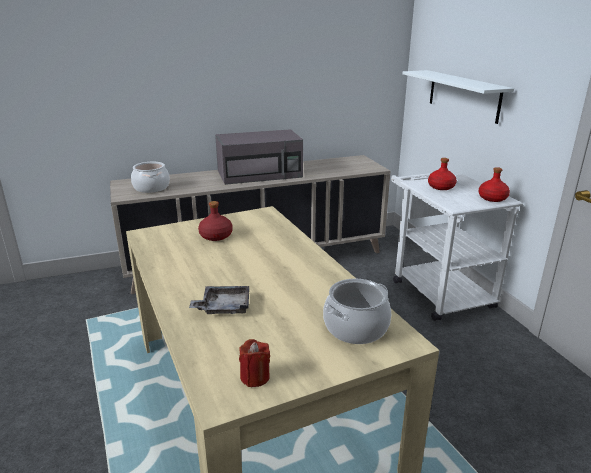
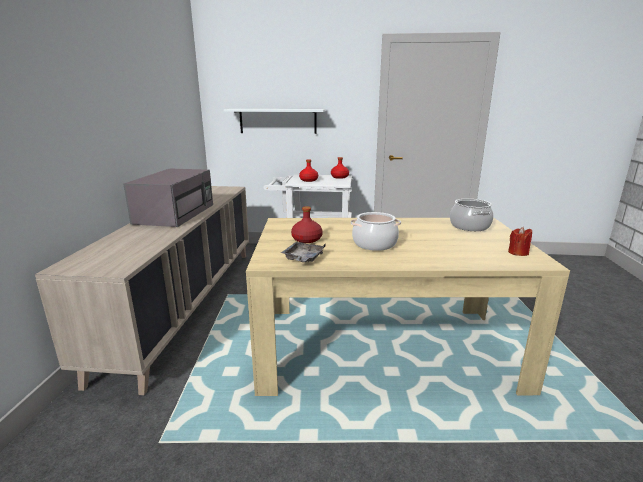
camera: 65 degrees left, 5 degrees down
(151, 187) = (119, 255): cooking pot -> cooking pot (374, 244)
(224, 307) = (431, 250): grey tray -> grey tray (303, 258)

